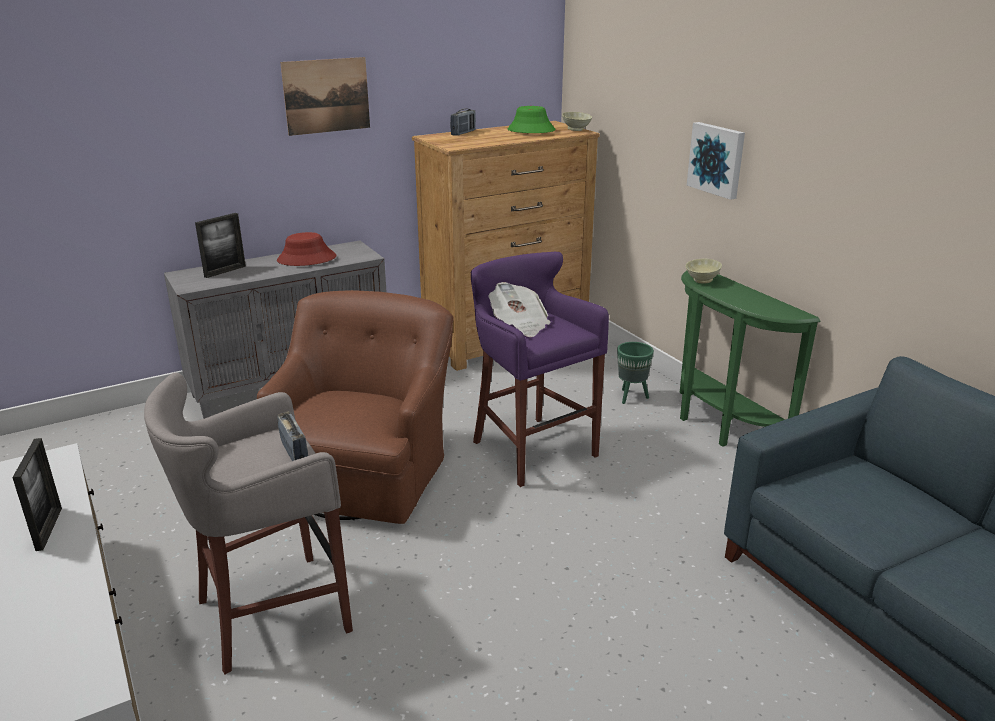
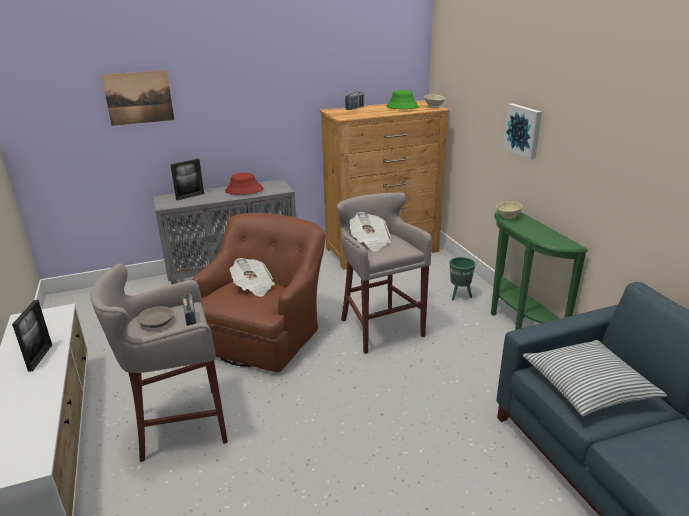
camera: 10 degrees right, 0 degrees up
(241, 459) = (156, 322): none -> grey bowl
(326, 96) = (261, 82): picture -> picture (139, 98)
(352, 401) = (253, 287): none -> newspaper
(531, 448) = (379, 327): purple stool -> grey stool
(855, 499) = (587, 386): none -> pillow

